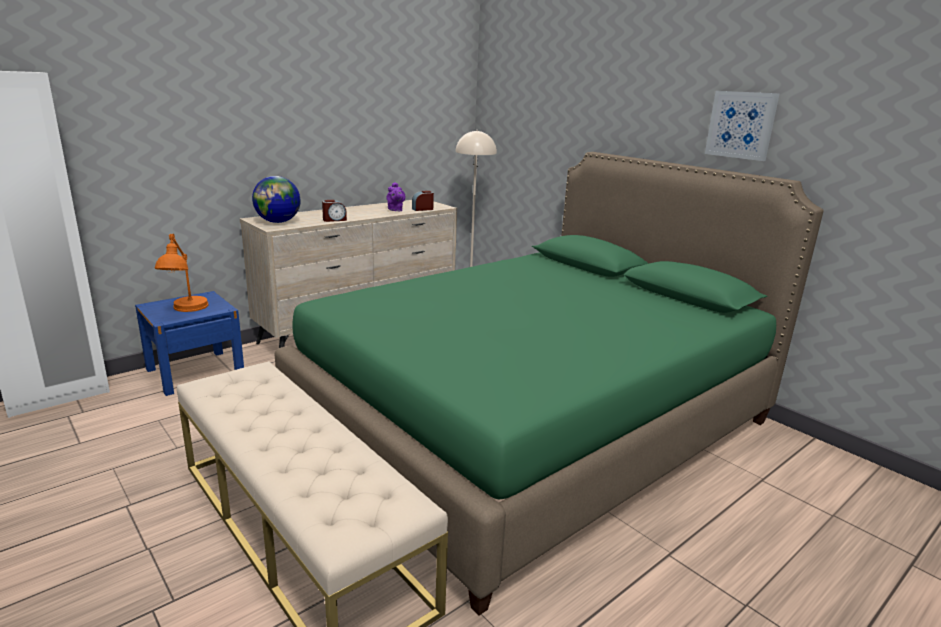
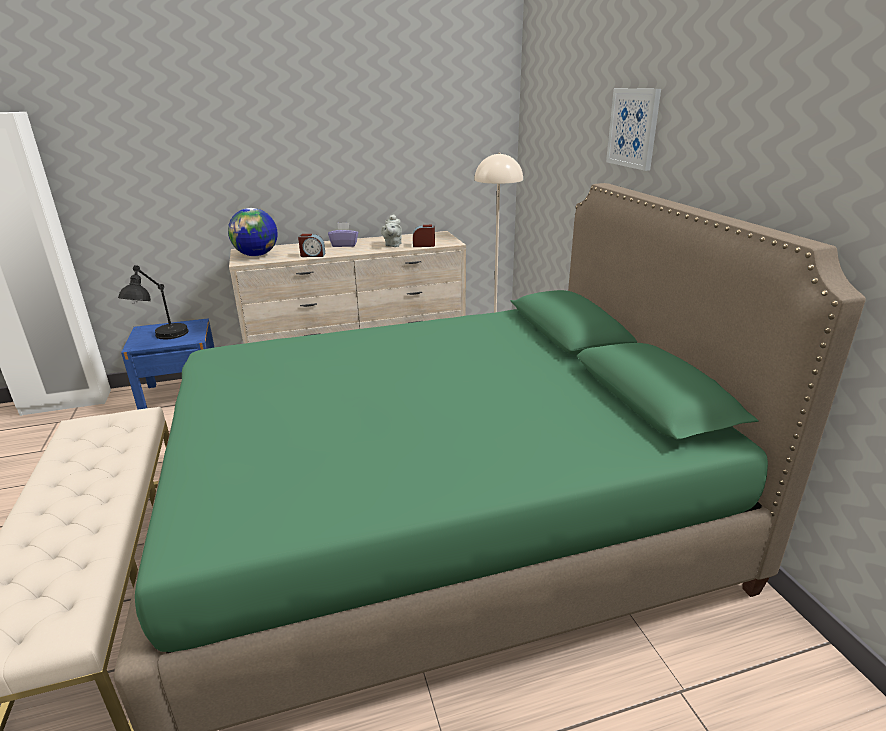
camera: 25 degrees right, 5 degrees up
(186, 311) = (161, 338): orange table lamp -> black table lamp
(350, 211) = (344, 245): none -> purple tissue box
(395, 210) = (392, 245): purple teapot -> grey teapot
(741, 125) = (769, 150): picture -> picture (633, 128)

